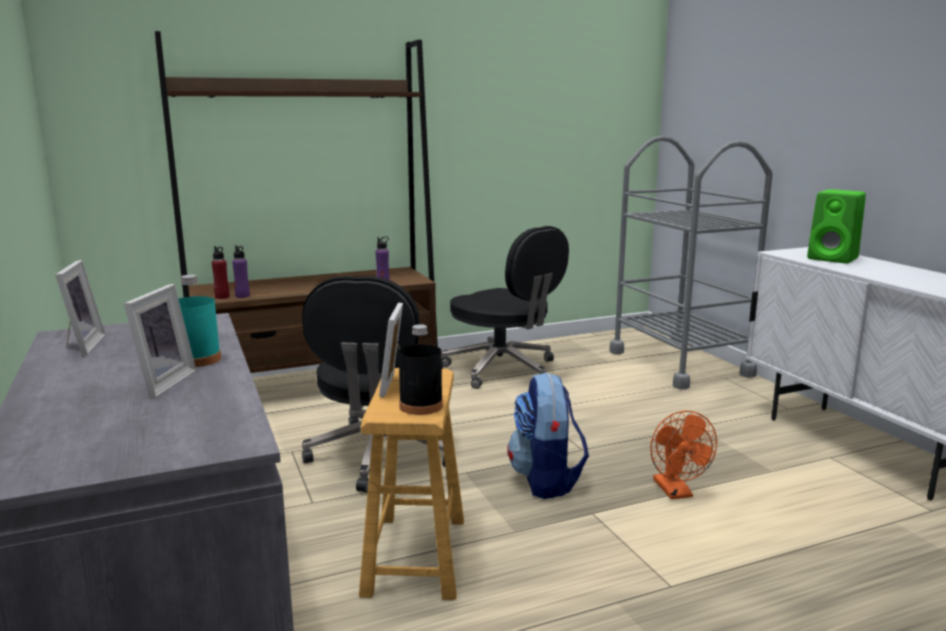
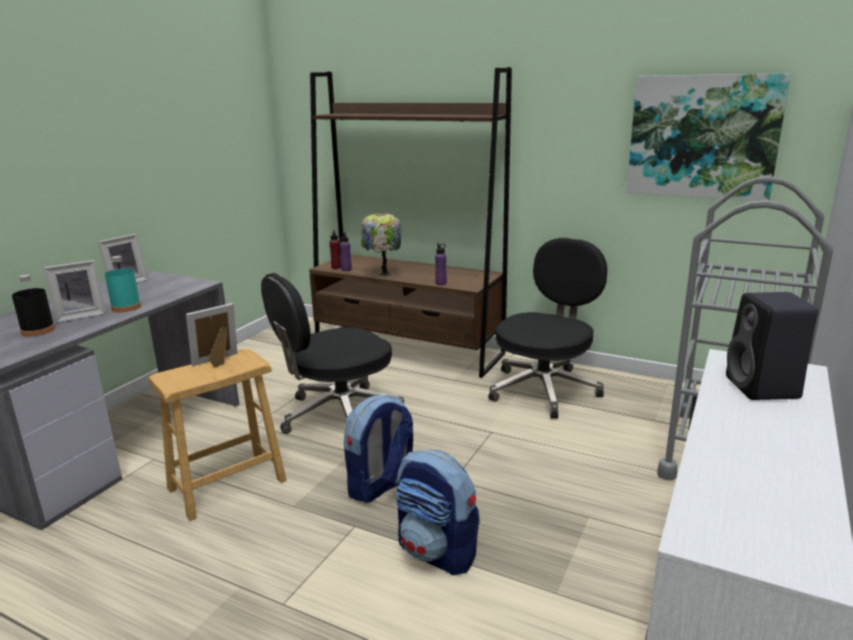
camera: 50 degrees right, 5 degrees up
(301, 291) = (383, 275): none -> table lamp
(421, 406) = (187, 379): black bottle -> black bottle (38, 331)
(503, 370) = (545, 389): black office chair -> black office chair turned 150 degrees counterclockwise
(575, 112) = (703, 137): none -> picture
(676, 492) = (438, 552): orange fan -> backpack
(834, 259) = (763, 389): green speaker -> black speaker

